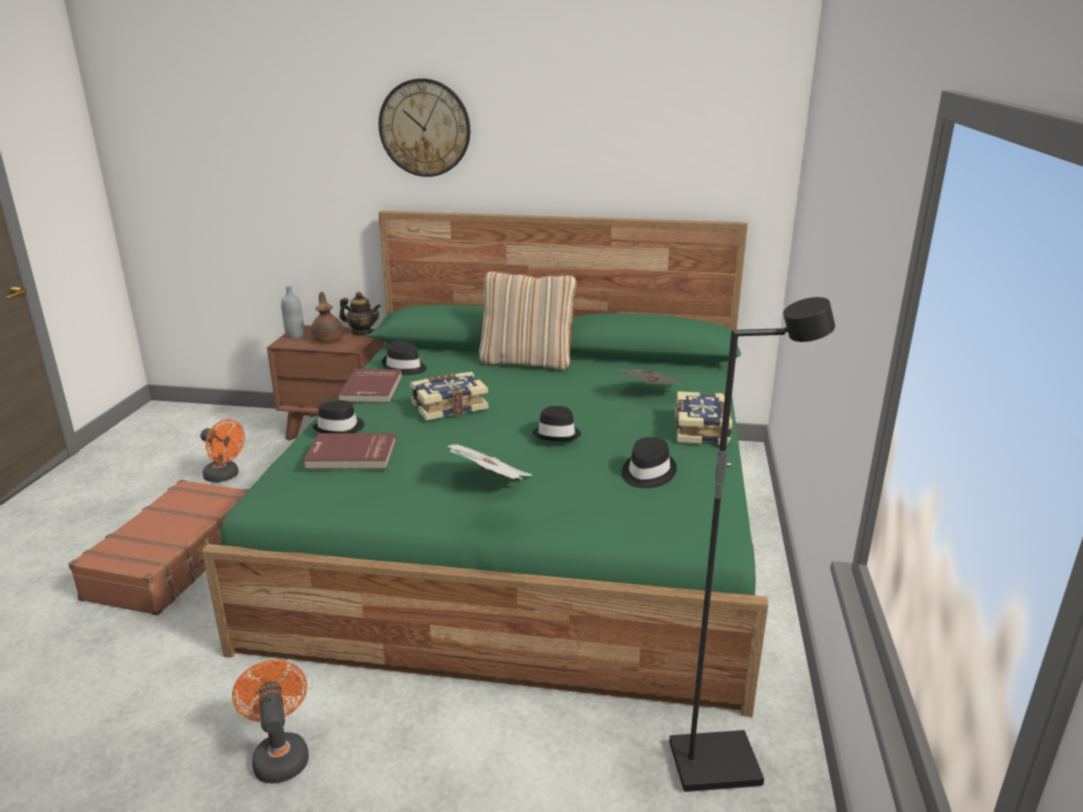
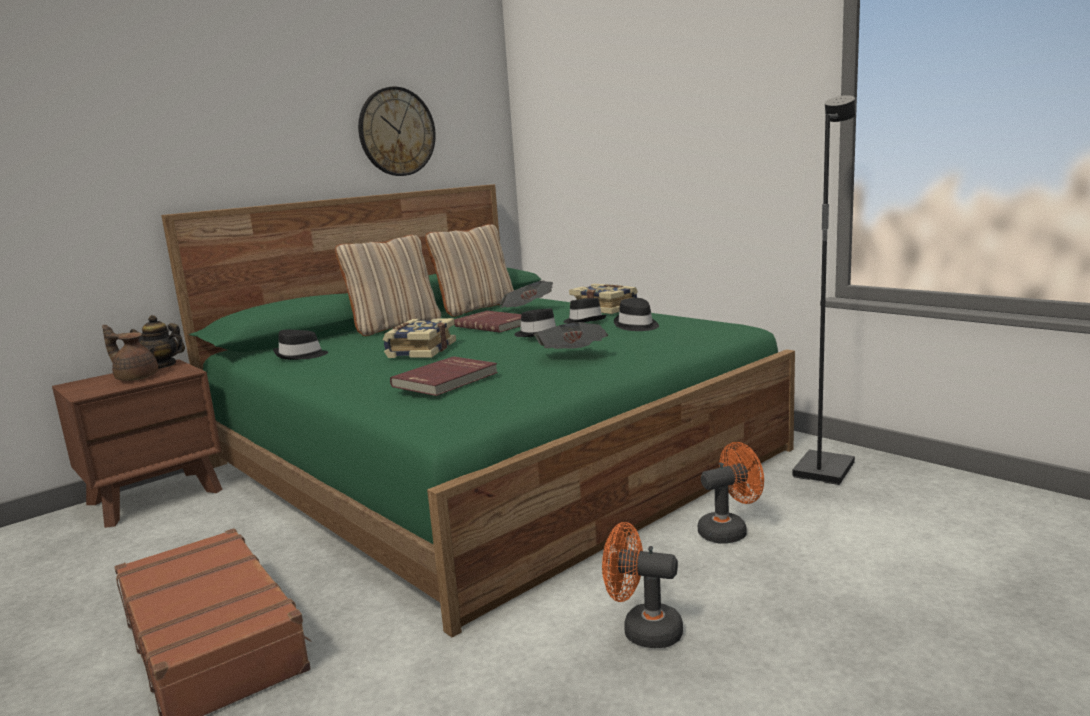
camera: 50 degrees left, 10 degrees down
(225, 476) = (100, 577): orange fan -> orange fan (729, 531)
(295, 335) = (81, 388): grey bottle -> none
(340, 428) = (370, 384): black hat -> black hat (584, 321)
(362, 332) = (162, 365): teapot -> teapot turned 135 degrees counterclockwise
(373, 389) = (316, 368): red book -> red book (494, 324)
(425, 128) = (202, 117): wall clock -> wall clock (397, 132)
(630, 368) = (476, 308): none -> beige pillow

